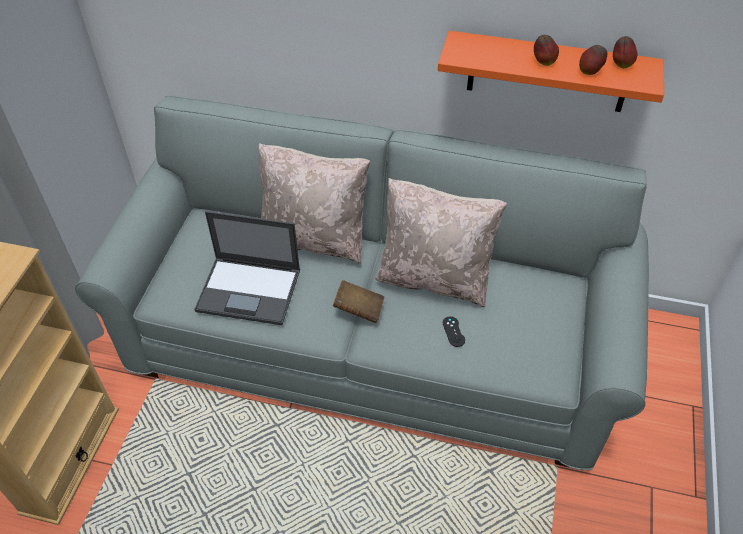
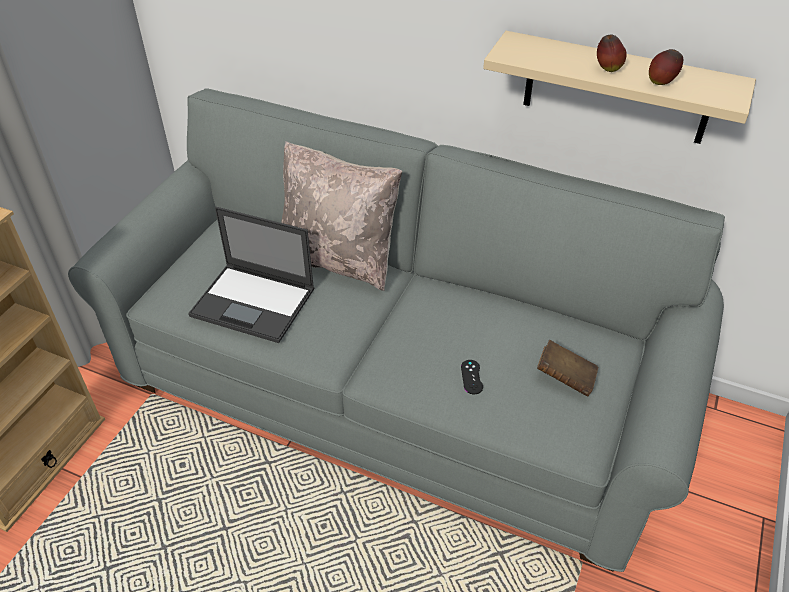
camera: 10 degrees right, 5 degrees down
(359, 309) = (369, 339): brown book -> brown book (565, 378)
(434, 278) = (463, 316): beige pillow -> none
(548, 72) = (616, 89): orange shelf -> beige shelf
(621, 64) = (701, 79): apple -> none

